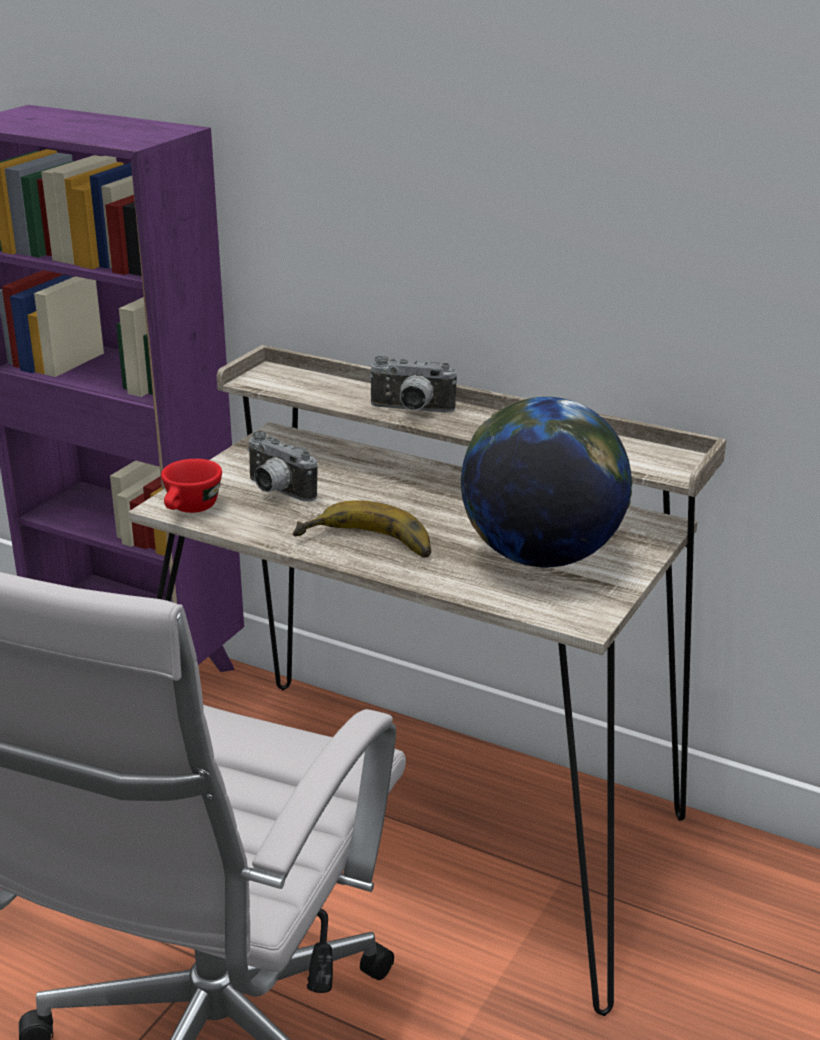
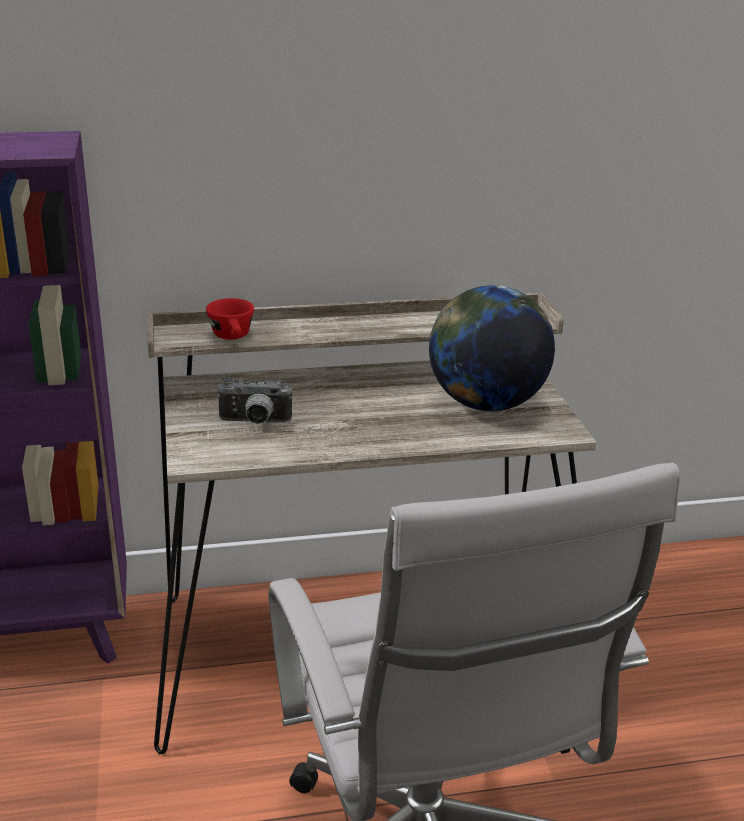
camera: 40 degrees left, 0 degrees up
(190, 509) = (214, 456): red cup -> red cup (233, 337)
(366, 546) = (375, 436): banana -> none
(411, 411) = (322, 331): camera -> none

